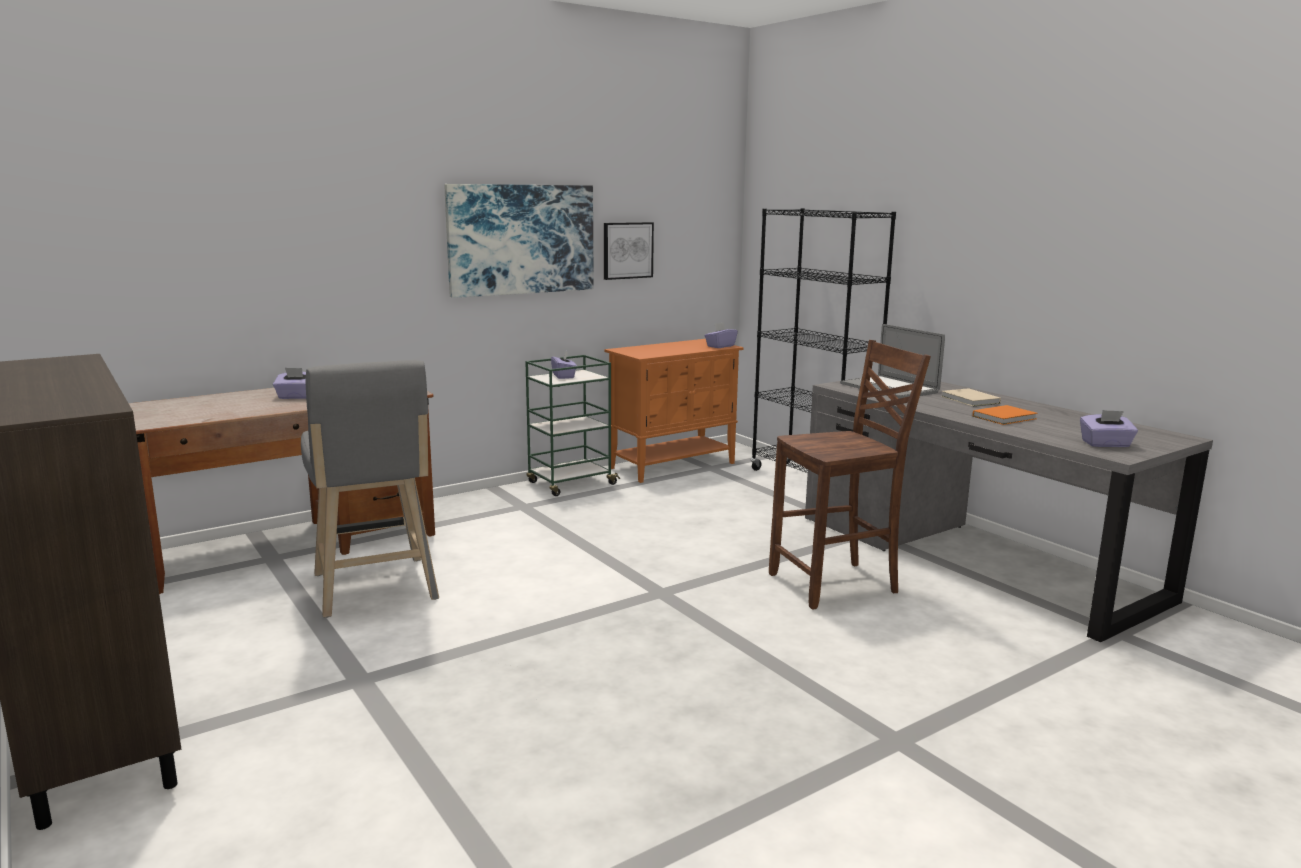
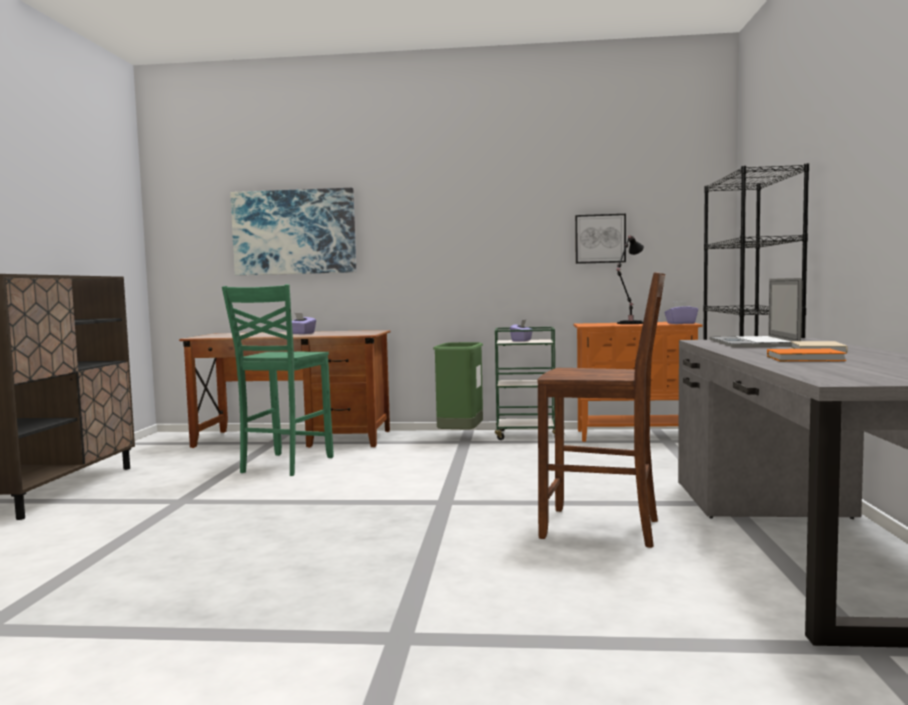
camera: 40 degrees right, 10 degrees down
(375, 590) = (284, 465): grey stool -> green chair
(506, 501) = (460, 437): none -> green trash can
(521, 239) = (497, 230): picture -> picture (294, 232)
(670, 348) = (629, 323): none -> black table lamp
(1106, 444) = (859, 376): purple tissue box -> none

